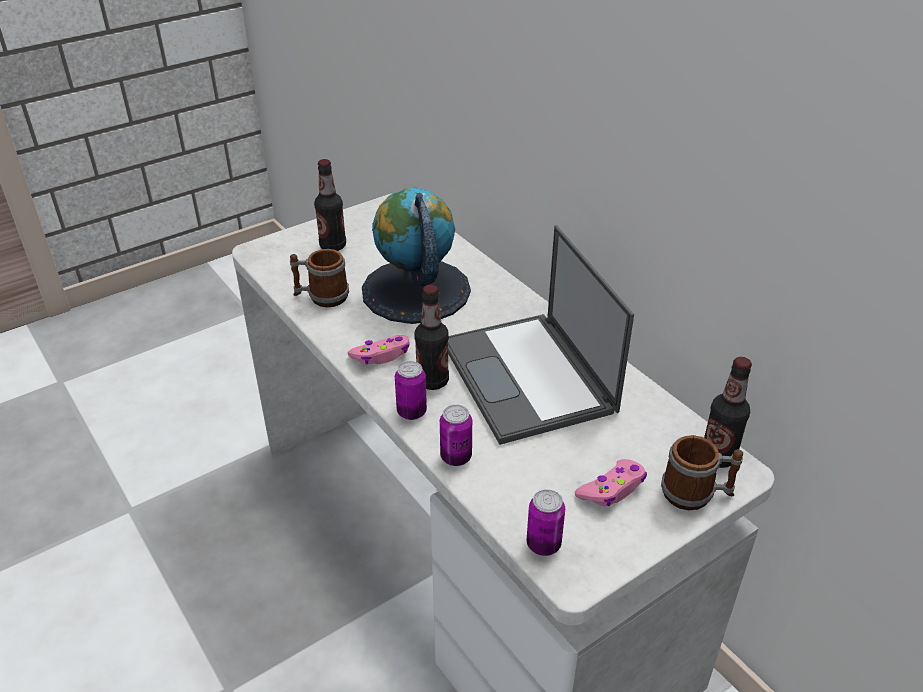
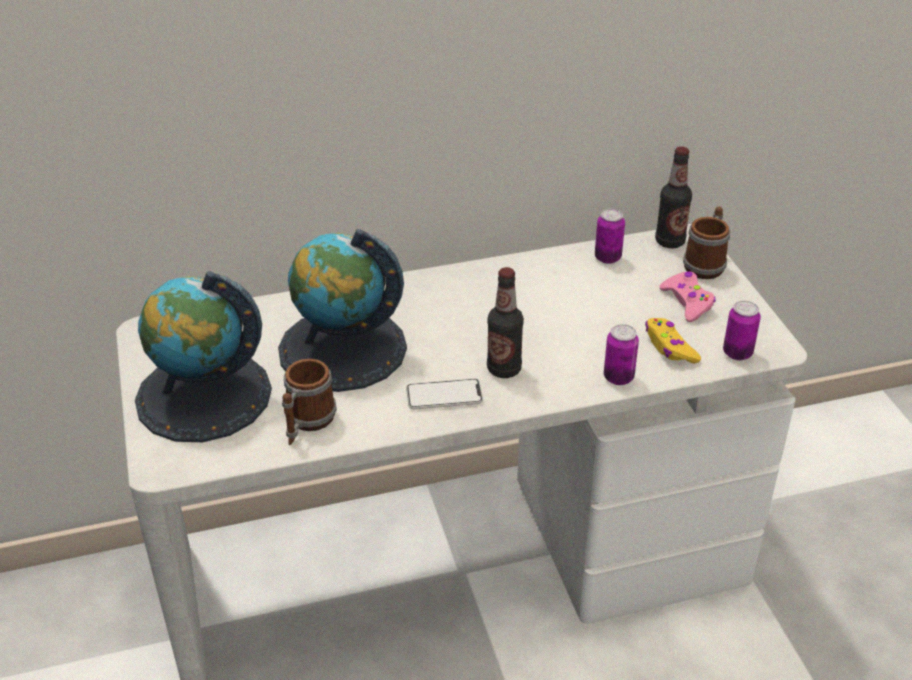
camera: 70 degrees left, 0 degrees up
(333, 246) = (203, 396): bottle -> globe
(381, 355) = (444, 395): pink game controller -> phone
(411, 412) = (544, 392): can -> can (607, 258)
(524, 487) = (669, 347): none -> yellow game controller
(529, 378) = (528, 309): laptop -> none

